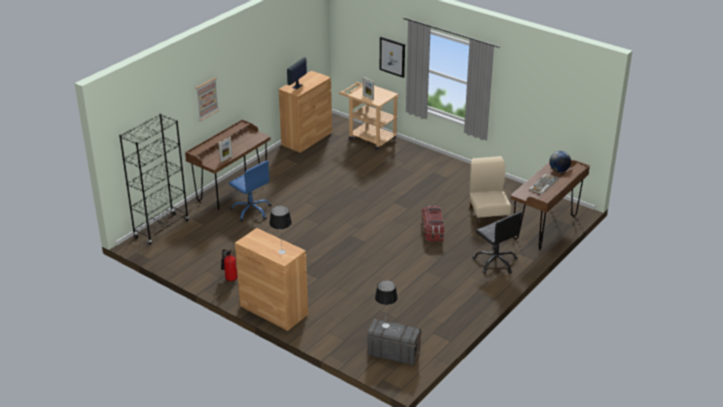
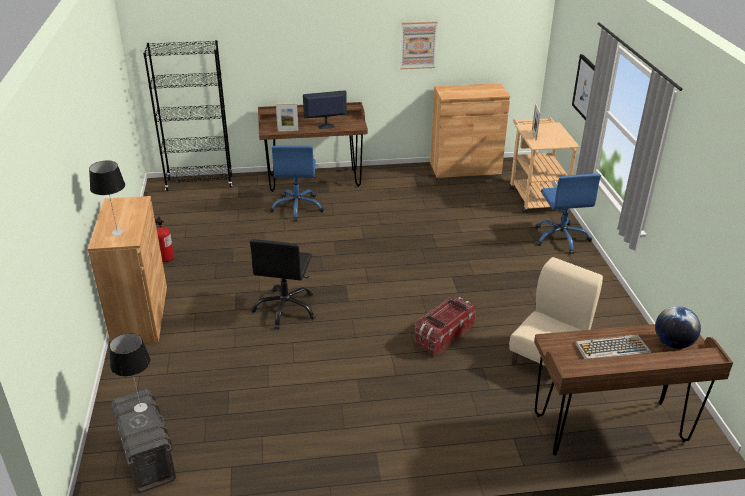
camera: 45 degrees right, 0 degrees up
(206, 99) = (303, 52): picture -> picture (418, 45)
(297, 86) = (457, 90): monitor -> monitor (325, 126)
(414, 155) = (561, 238): none -> blue office chair
(495, 262) = (462, 429): black office chair -> black office chair (286, 309)

